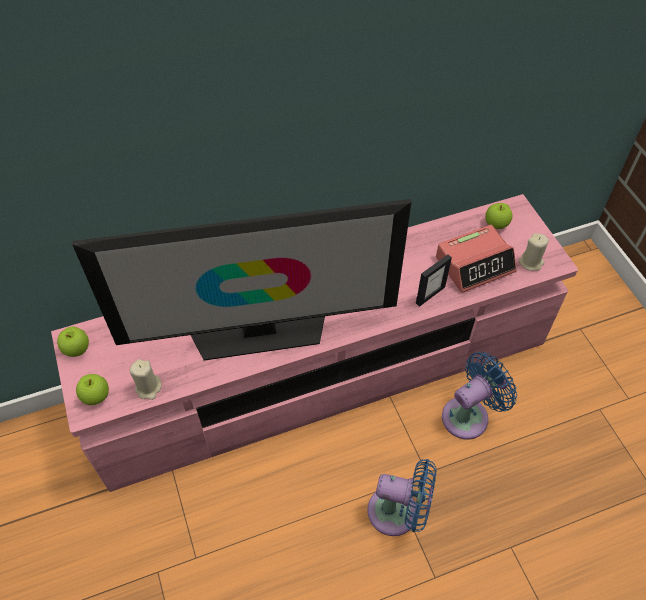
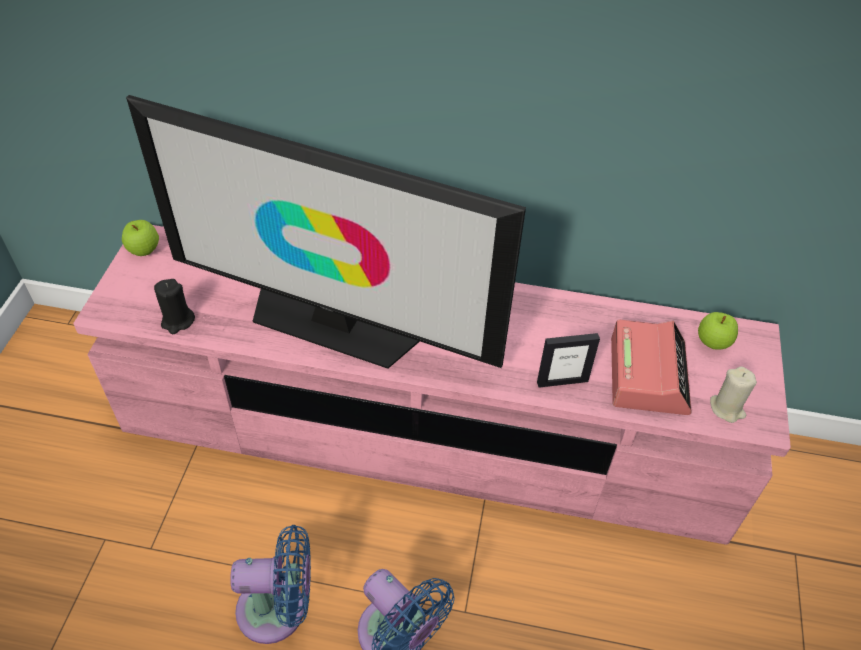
camera: 30 degrees right, 5 degrees down
(96, 396) = (123, 303): apple -> none
(148, 388) = (177, 321): beige candle -> black candle
(469, 415) = (567, 576): blue fan -> blue fan (279, 610)
(475, 264) = (648, 375): alarm clock -> alarm clock turned 90 degrees counterclockwise

